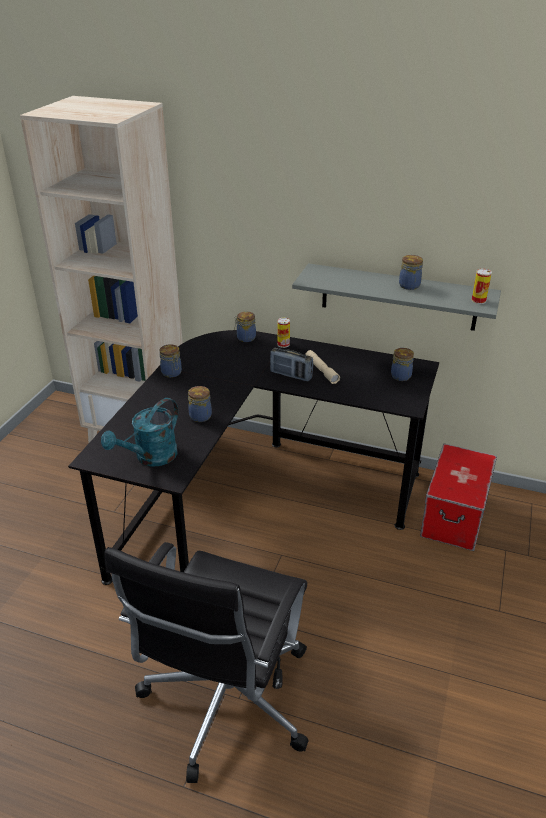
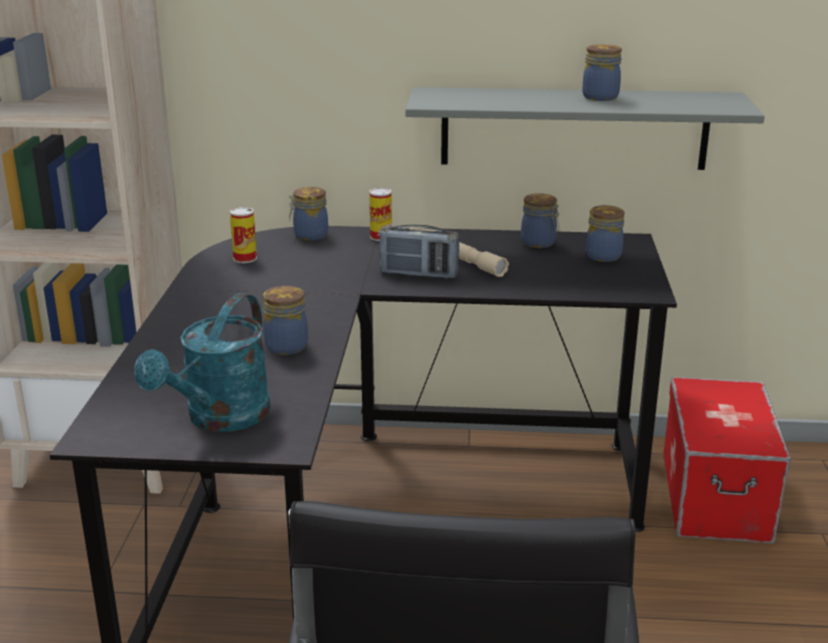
camera: 15 degrees left, 10 degrees down
(172, 373) = (199, 294): jar -> jar (539, 243)
(478, 300) = (722, 103): can -> can (245, 258)

